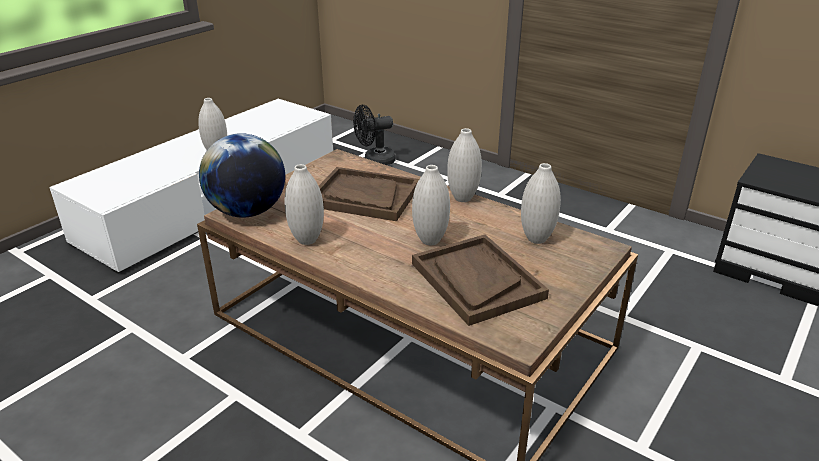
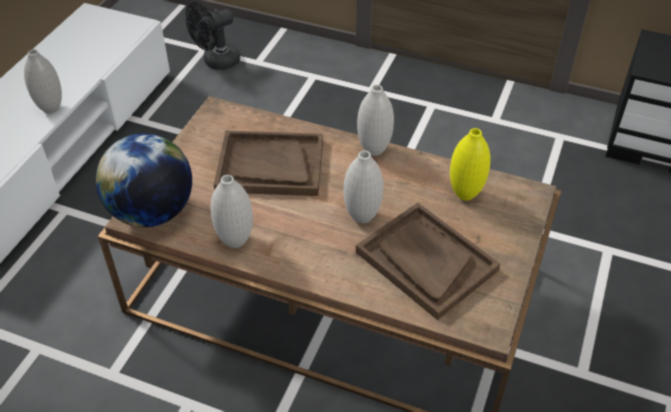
camera: 15 degrees left, 15 degrees up
(536, 239) = (465, 194): white vase -> yellow vase

